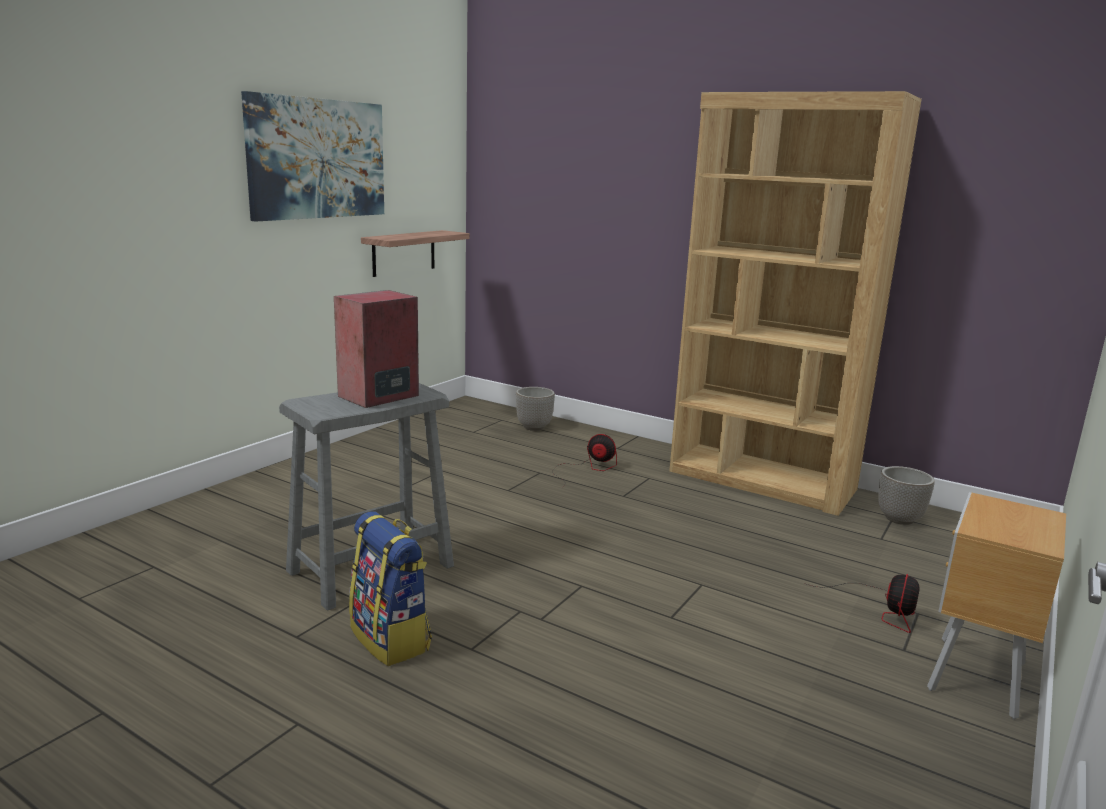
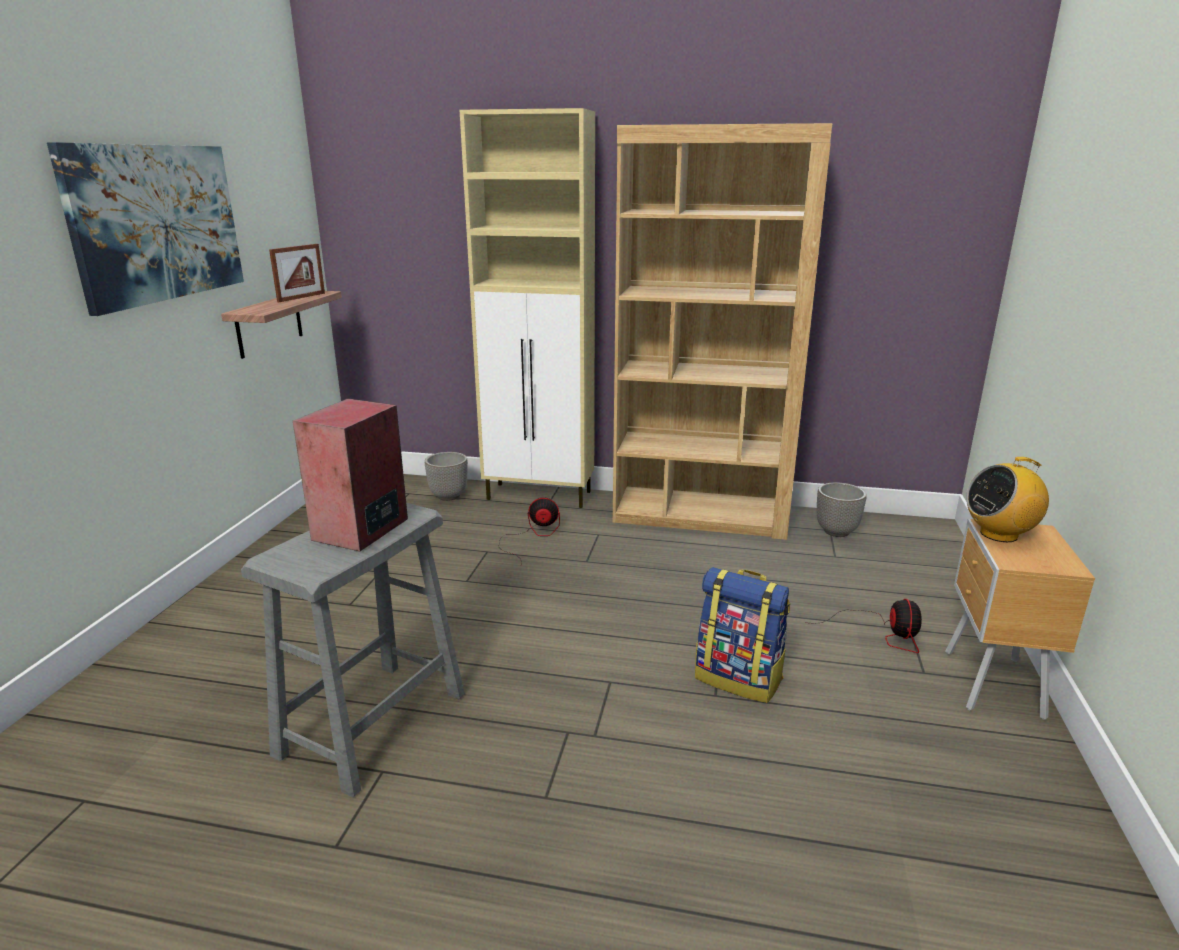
camera: 20 degrees left, 5 degrees up
(392, 639) = (451, 812): backpack -> backpack (739, 678)
(433, 234) = (301, 297): none -> picture frame
(616, 440) = (540, 495): none -> beige cabinet
(990, 508) = (999, 534): none -> radio

